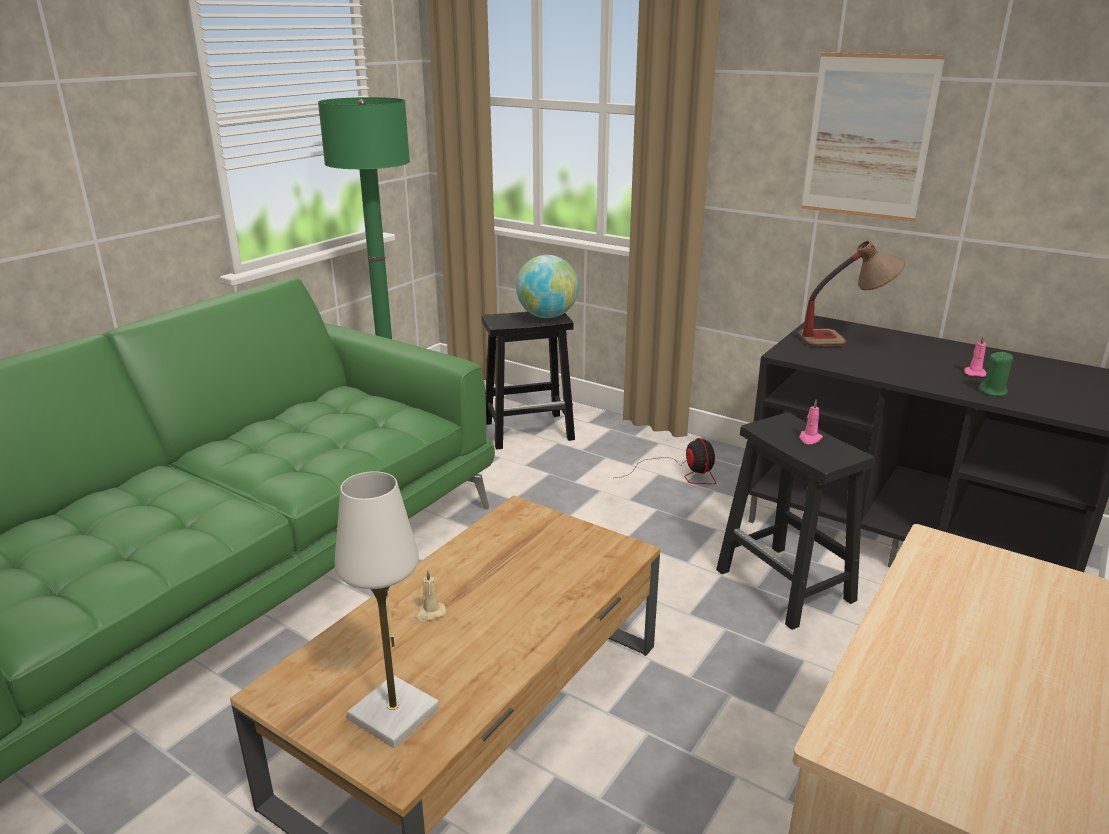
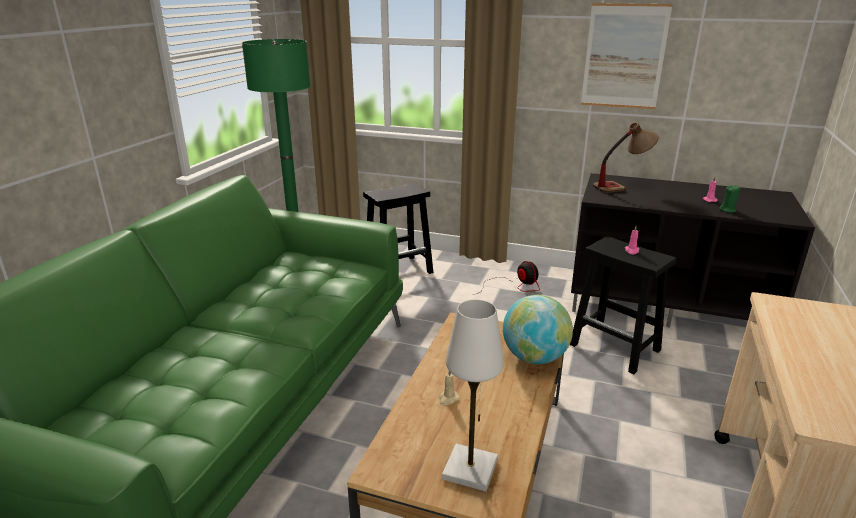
camera: 15 degrees left, 0 degrees up
(547, 316) = (409, 189): globe -> globe (534, 357)

